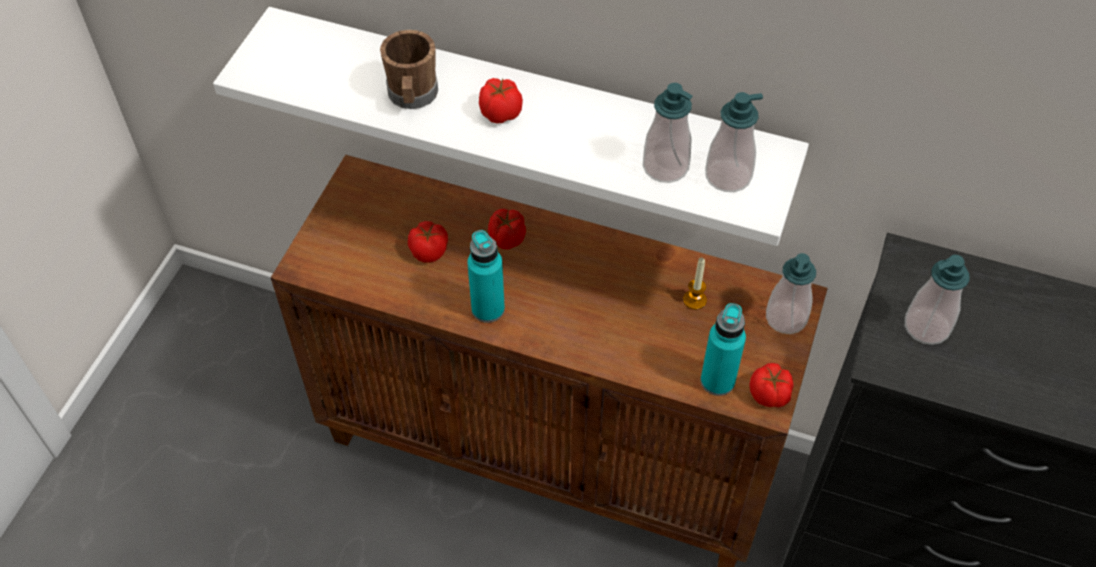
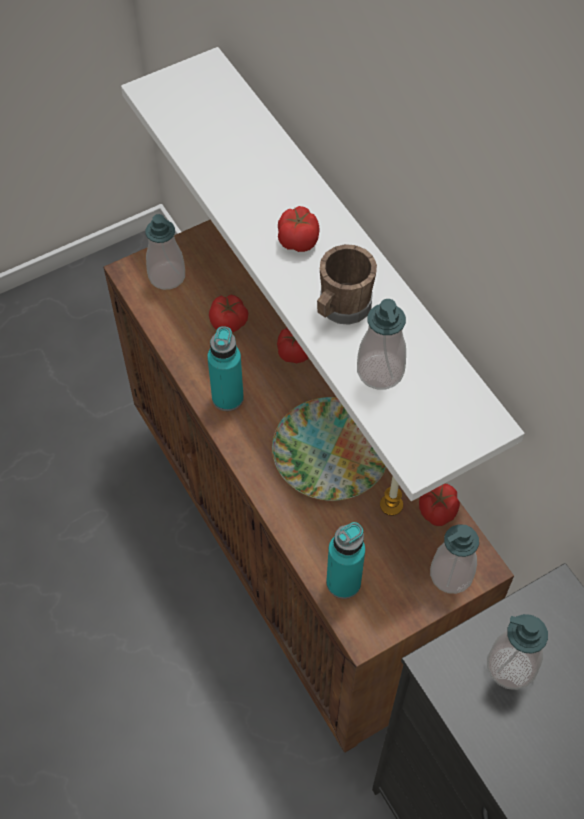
camera: 40 degrees right, 5 degrees up
(412, 96) = (247, 184): brown mug -> brown mug (341, 308)
(611, 295) = (329, 454): none -> plate
(728, 176) = (423, 414): soap dispenser -> soap dispenser (167, 276)
(769, 395) = (373, 626): tomato -> tomato (437, 512)

